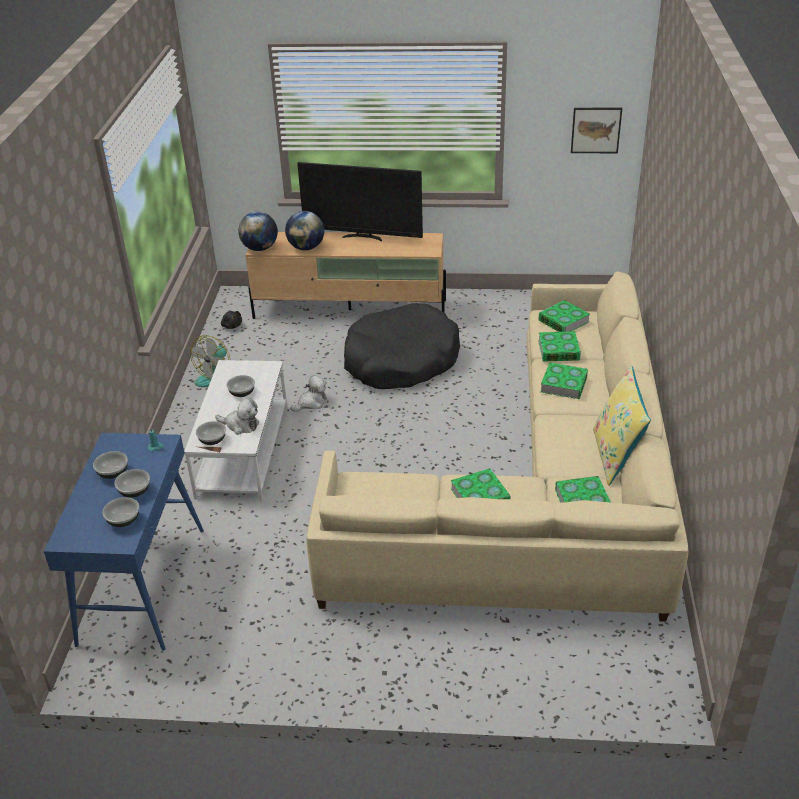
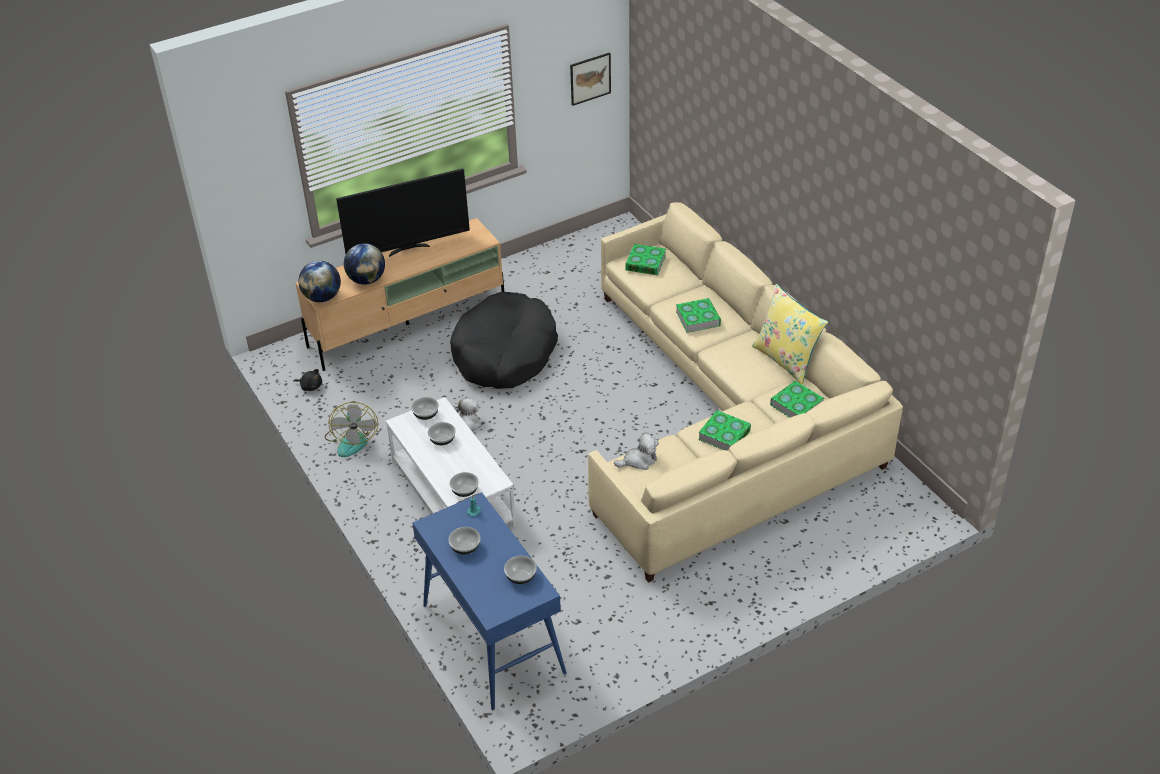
camera: 35 degrees left, 5 degrees up
(135, 491) = (502, 552): bowl -> bowl (426, 414)
(240, 425) = (473, 467): plush toy -> plush toy (639, 461)
(558, 350) = (666, 291): book -> none

